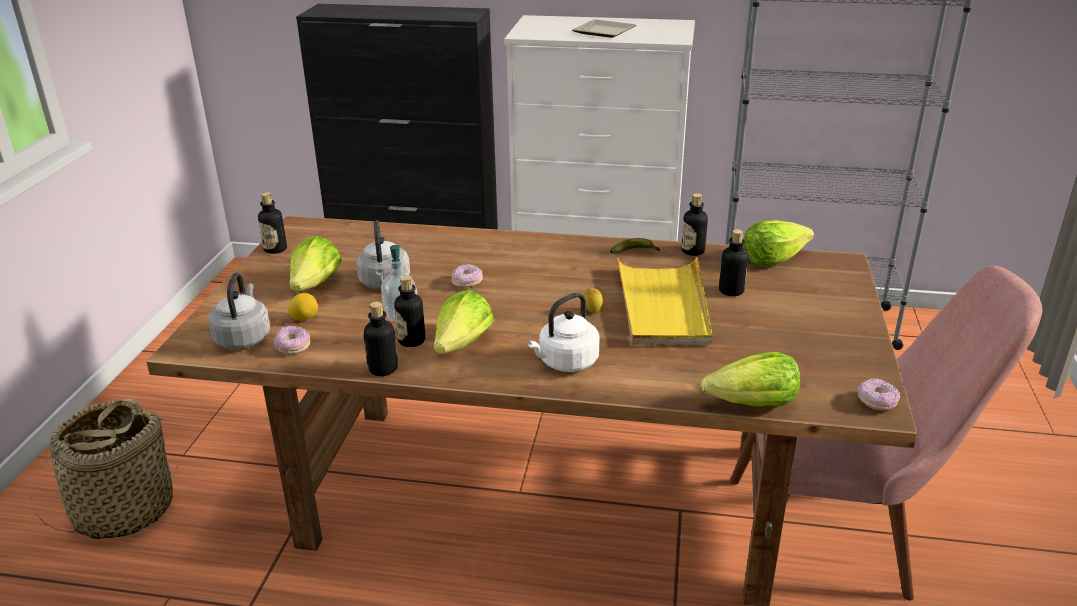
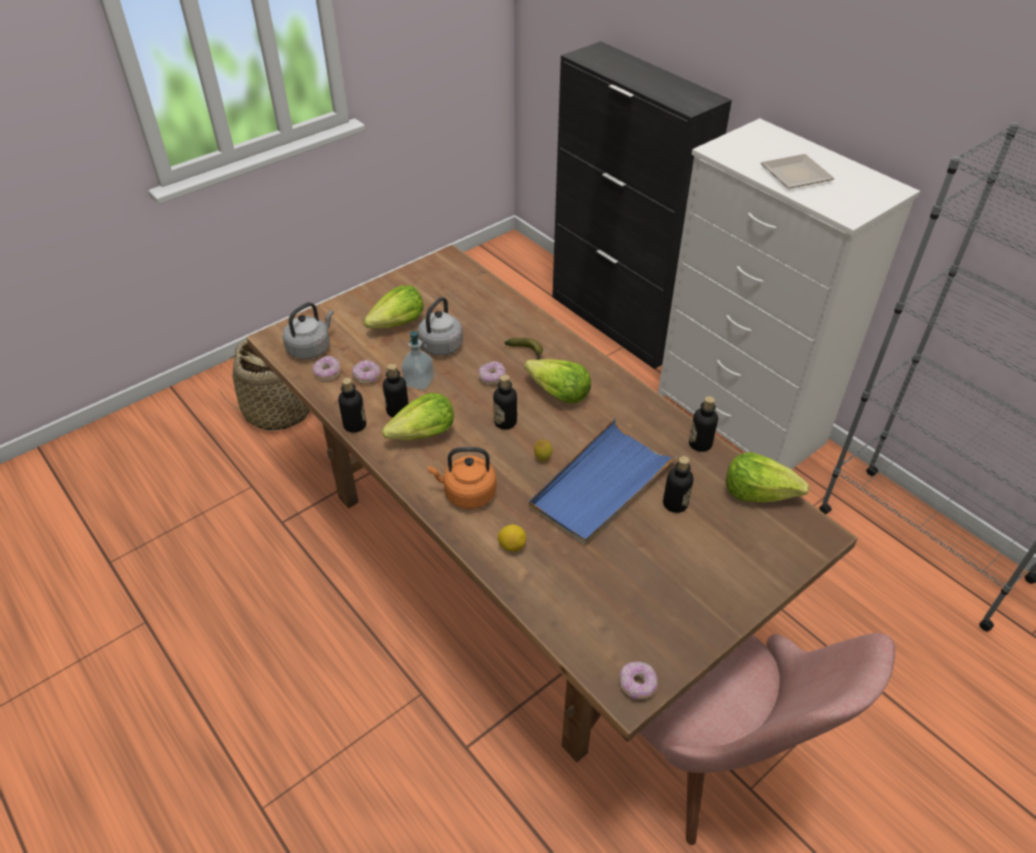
camera: 40 degrees right, 15 degrees up
(275, 249) = (410, 275): bottle -> bottle (505, 422)
(304, 318) = (360, 351): lemon -> lemon (512, 546)
(342, 332) = (367, 377): none -> donut
(566, 363) = (467, 494): white kettle -> orange kettle
(636, 252) = (651, 418): banana -> banana (527, 352)
(663, 306) = (601, 485): yellow tray -> blue tray
(753, 404) = (543, 619): lettuce -> lettuce (558, 393)

